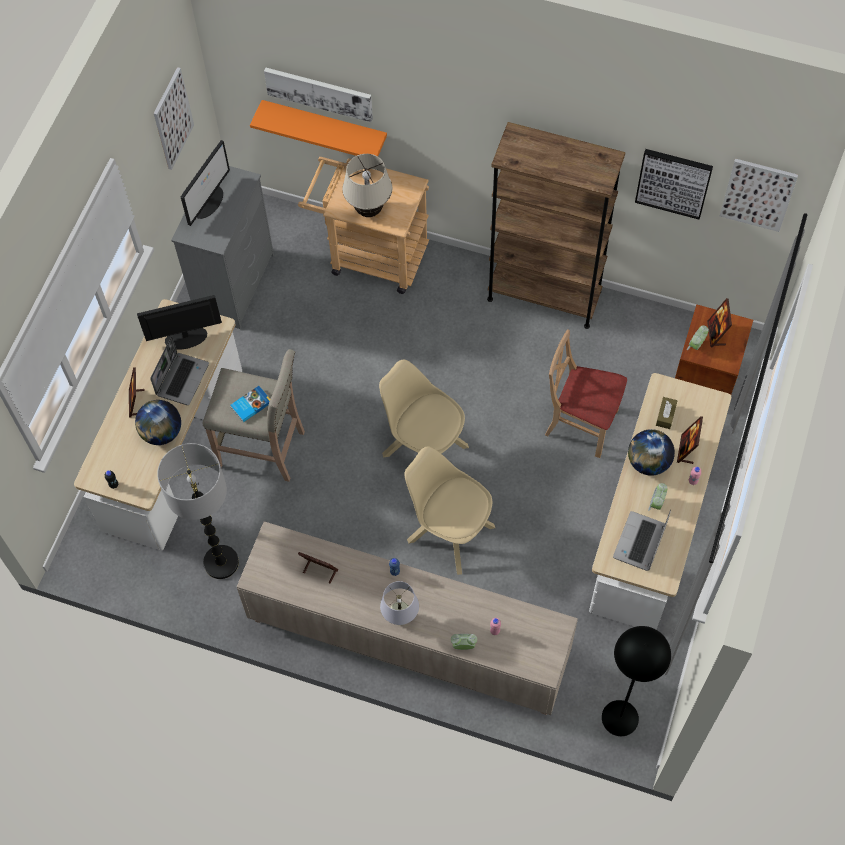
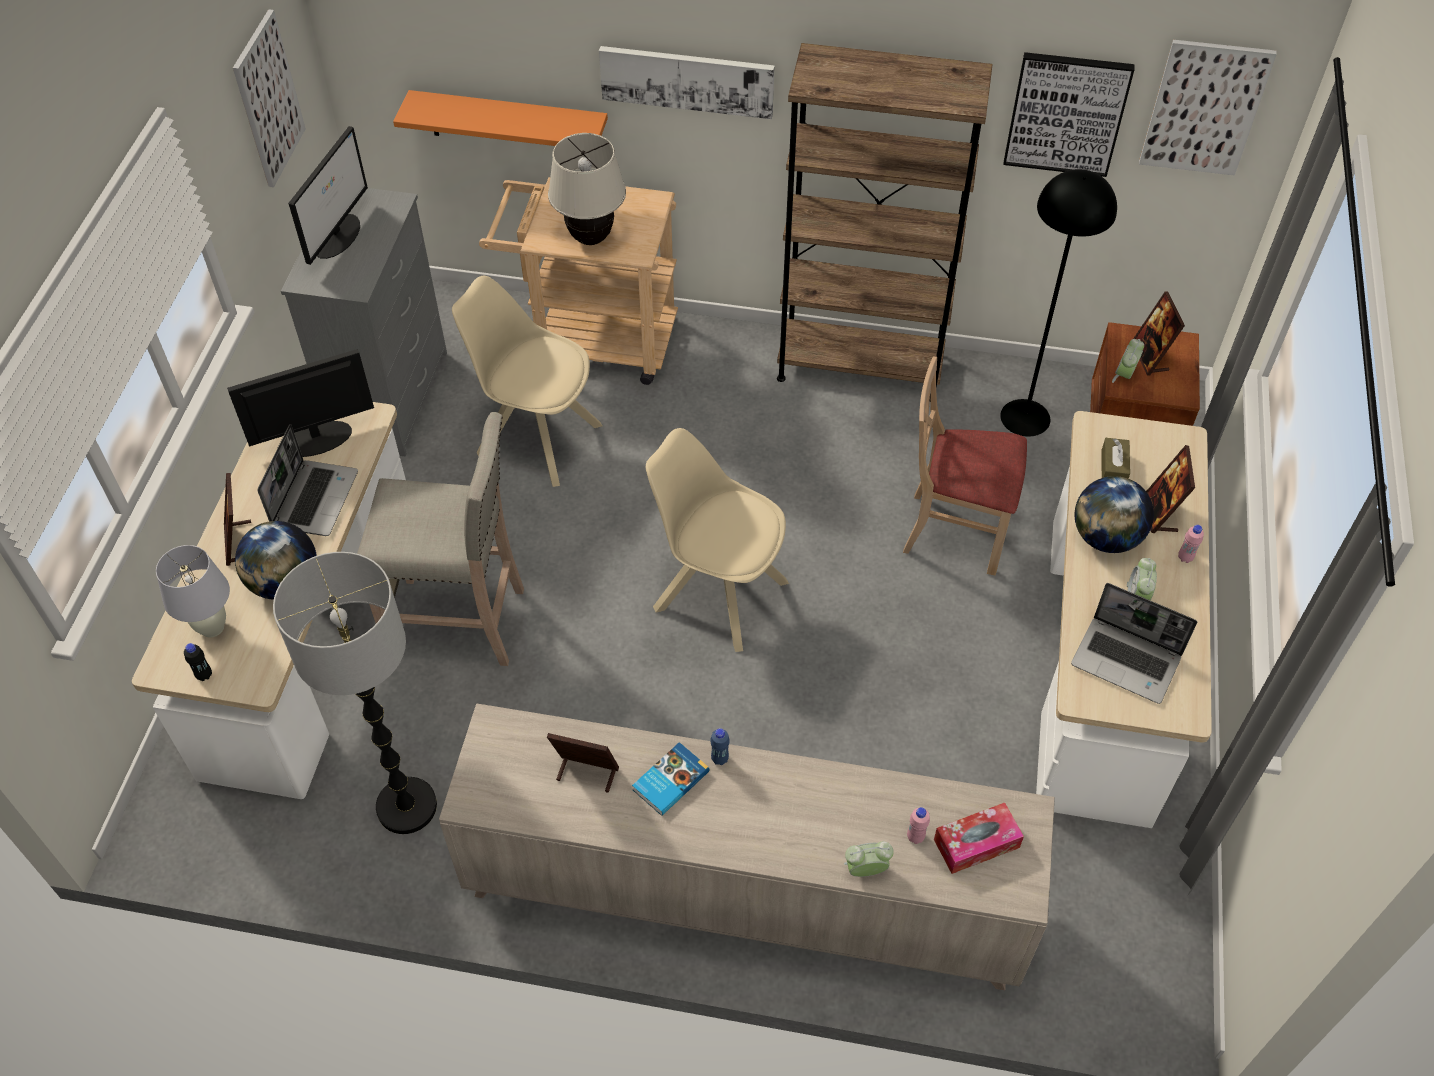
camera: 10 degrees left, 10 degrees down
(250, 404) = (434, 526): book -> book (669, 780)
(319, 93) = (498, 55): picture -> picture (687, 80)
(400, 618) = (743, 836): white table lamp -> white table lamp (212, 627)
(449, 532) = (781, 712): beige chair -> beige chair (536, 438)
(527, 639) = (976, 843): none -> tissue box
(620, 718) = (1130, 979): black floor lamp -> black floor lamp (1025, 418)
(640, 543) = (1127, 661): laptop -> laptop turned 75 degrees counterclockwise

